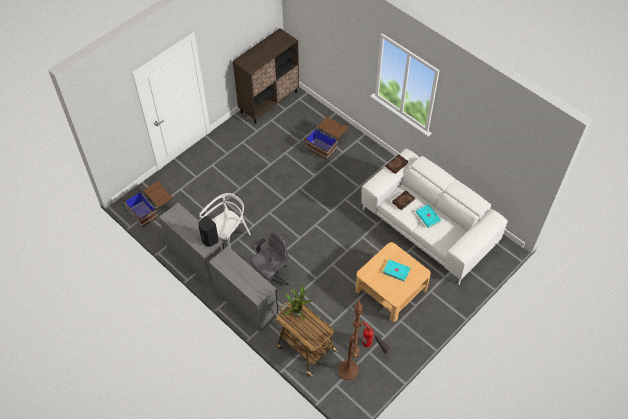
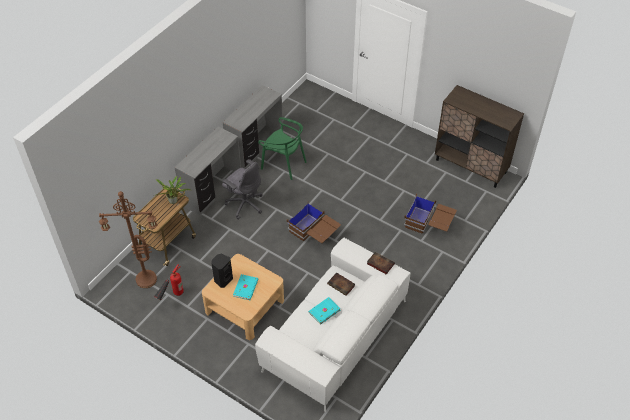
camera: 80 degrees right, 5 degrees down
(151, 209) = (305, 104): brown storage box -> brown storage box (314, 234)
(209, 240) = (242, 122): black speaker -> black speaker (223, 279)
(228, 238) = (284, 164): white chair -> green chair

